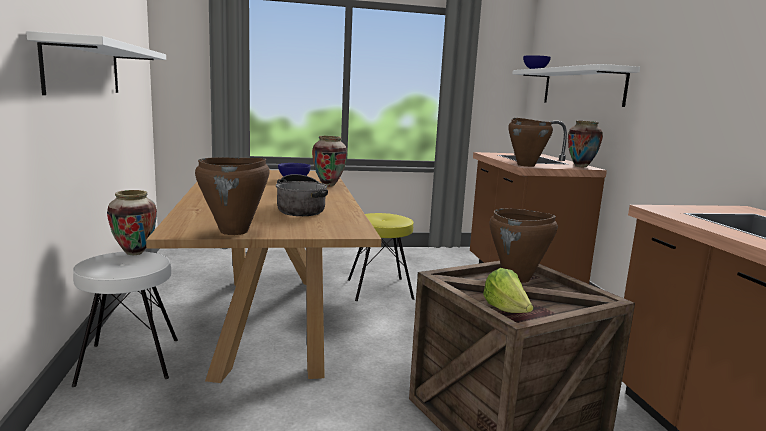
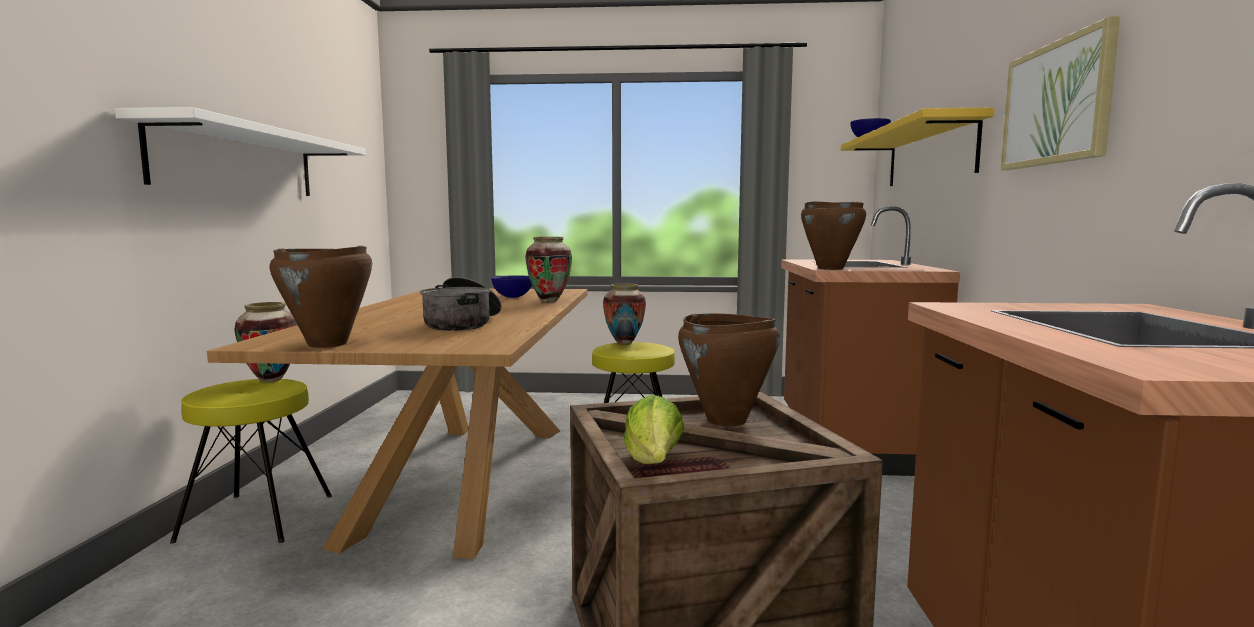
camera: 15 degrees right, 5 degrees down
(129, 361) = (256, 517): white stool -> yellow stool
(580, 166) = (921, 269): vase -> vase (624, 343)
(582, 87) = (929, 155): white shelf -> yellow shelf
(690, 75) = (1057, 103): none -> picture

